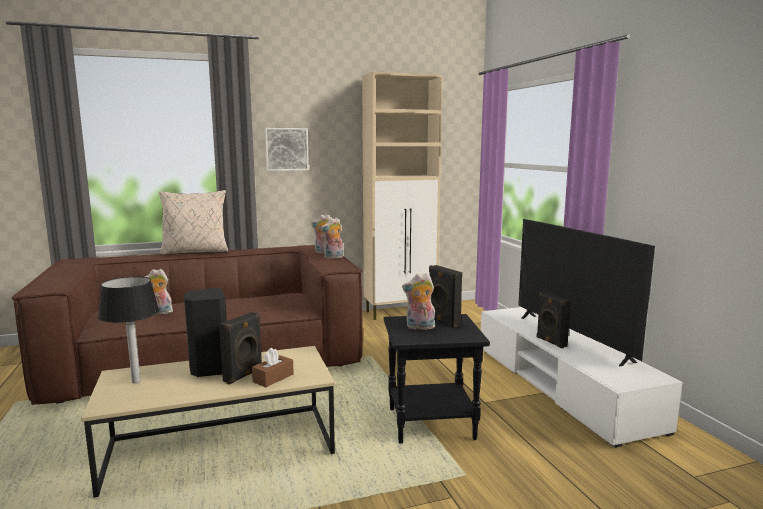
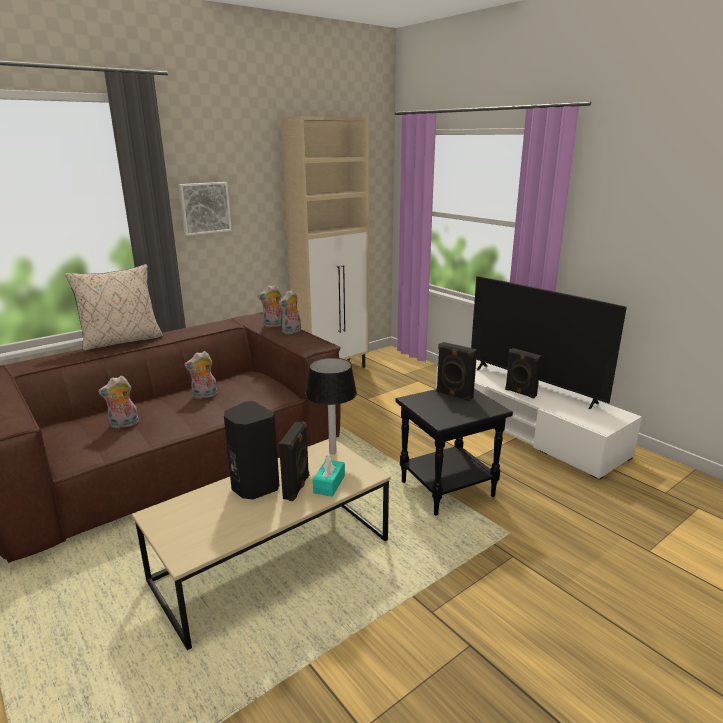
camera: 20 degrees left, 10 degrees up
(136, 381) = (188, 518): table lamp -> table lamp (332, 451)
(273, 378) = (329, 484): brown tissue box -> turquoise tissue box
(419, 327) = (441, 406): plush toy -> plush toy (204, 396)

